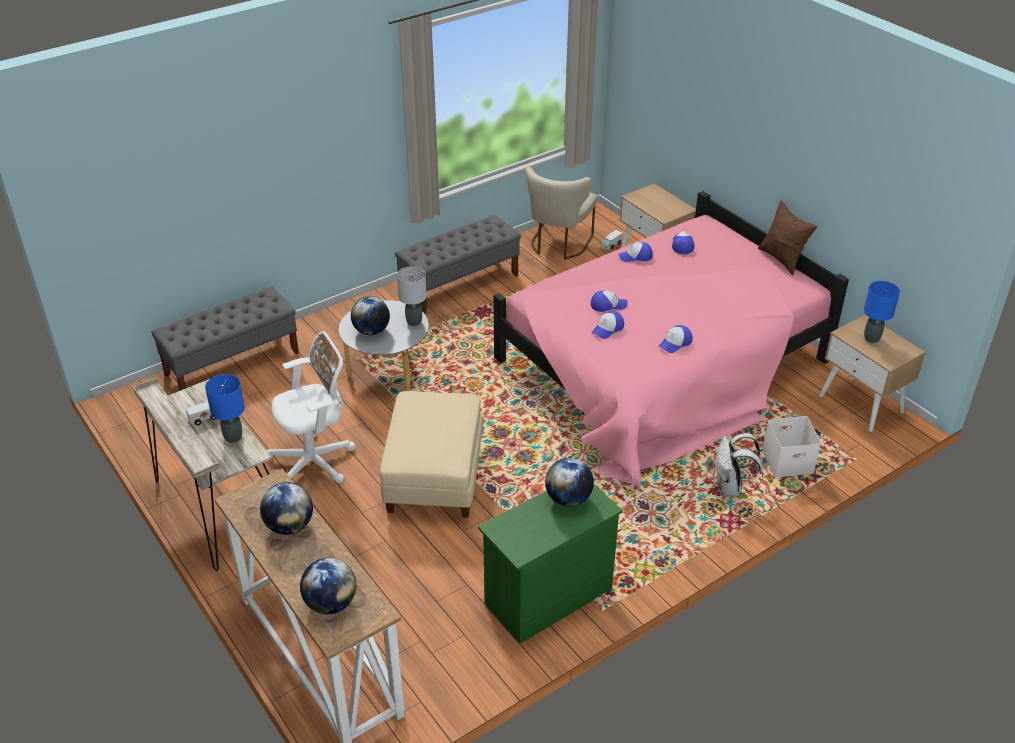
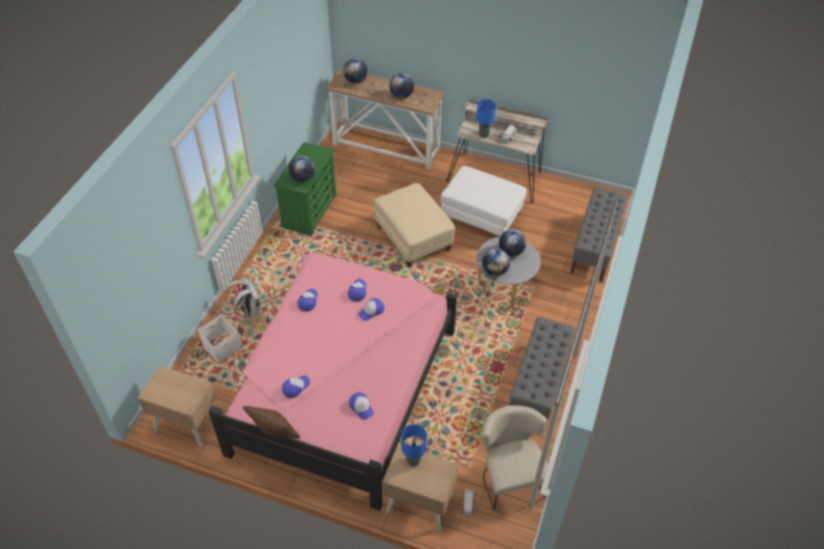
camera: 145 degrees right, 10 degrees up
(315, 461) = (481, 217): white office chair -> white ottoman
(413, 322) = (495, 271): grey table lamp -> globe
(636, 257) = (387, 374): cap -> cap (295, 387)
(872, 338) = (180, 391): blue table lamp -> blue table lamp (413, 461)

